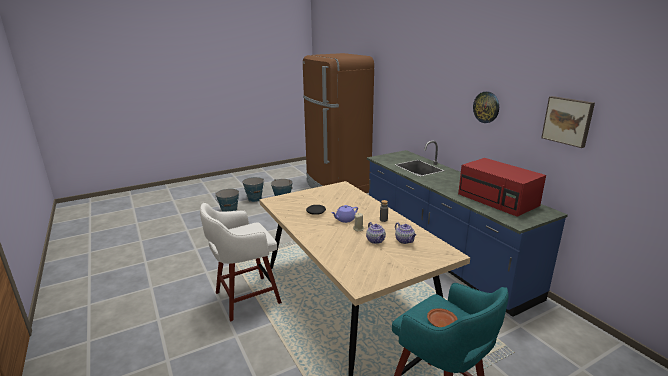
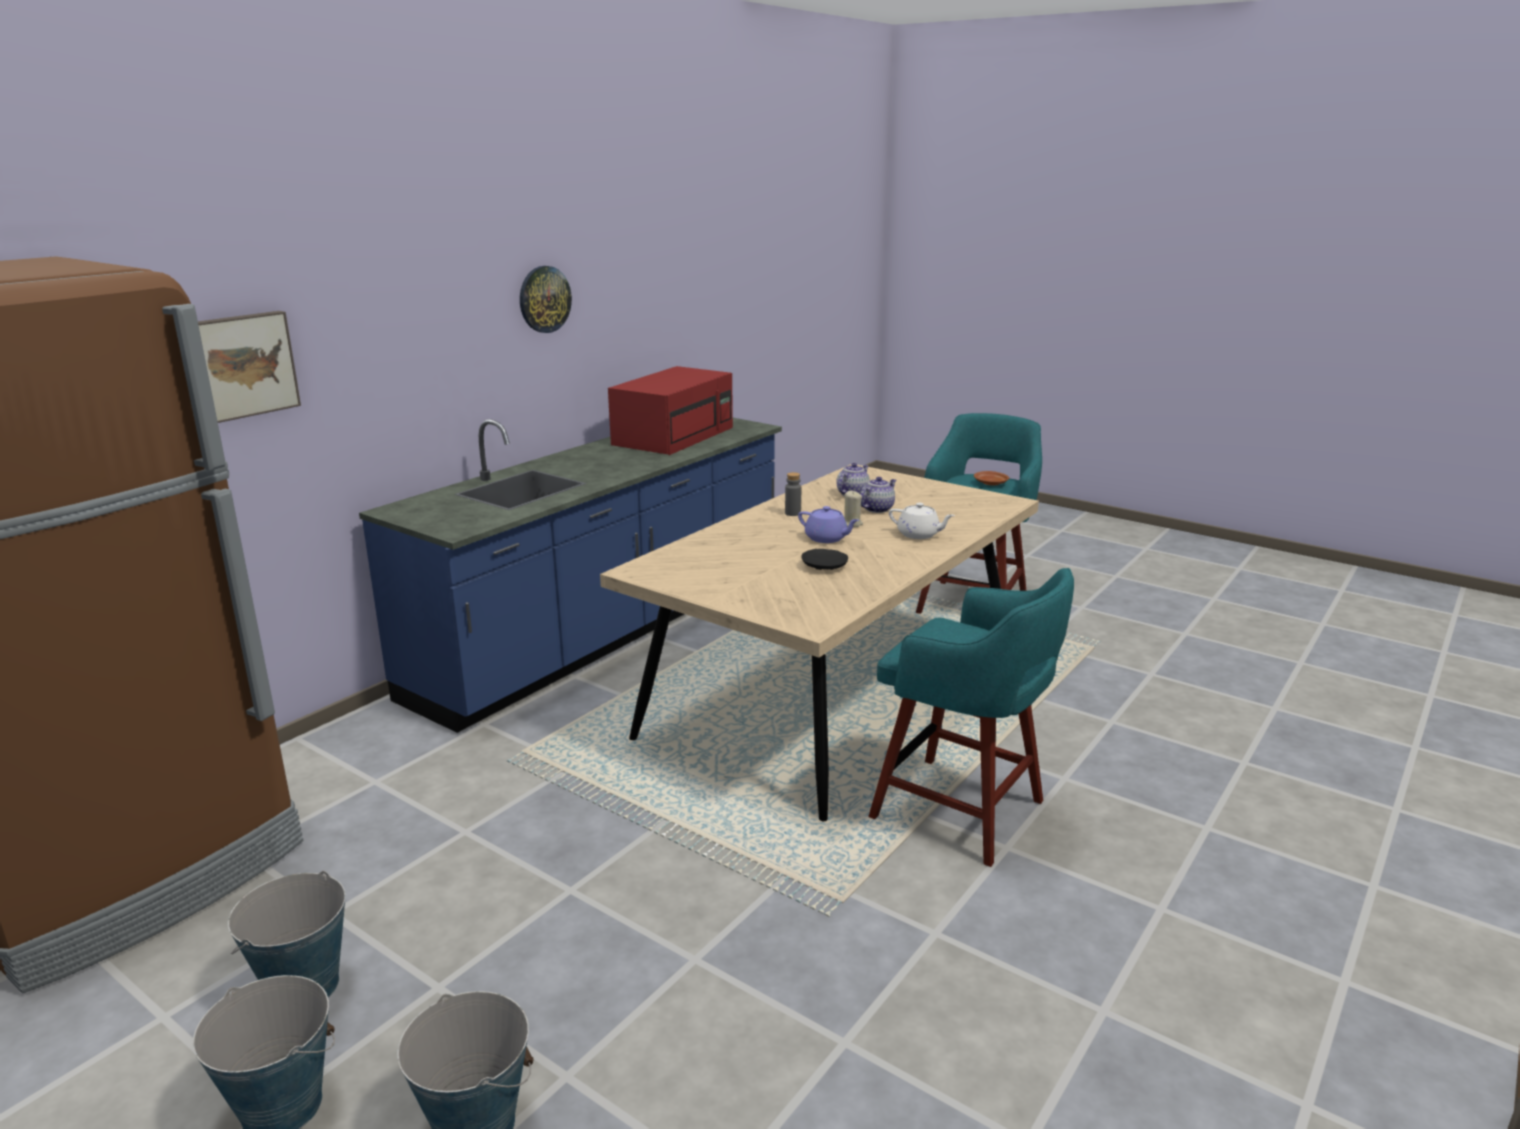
camera: 115 degrees left, 0 degrees up
(245, 298) = (962, 812): white stool -> turquoise stool
(331, 240) = (919, 534): none -> white teapot
(568, 121) = (662, 276): picture -> picture (242, 365)

